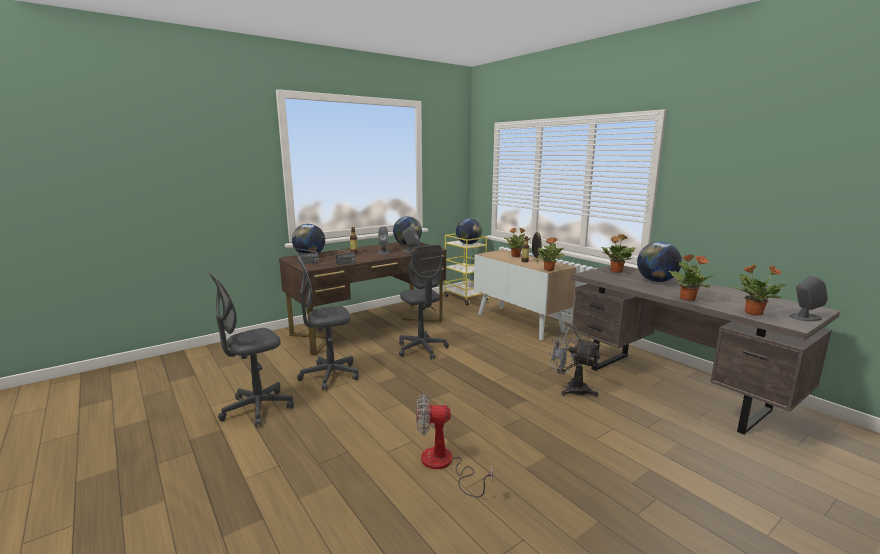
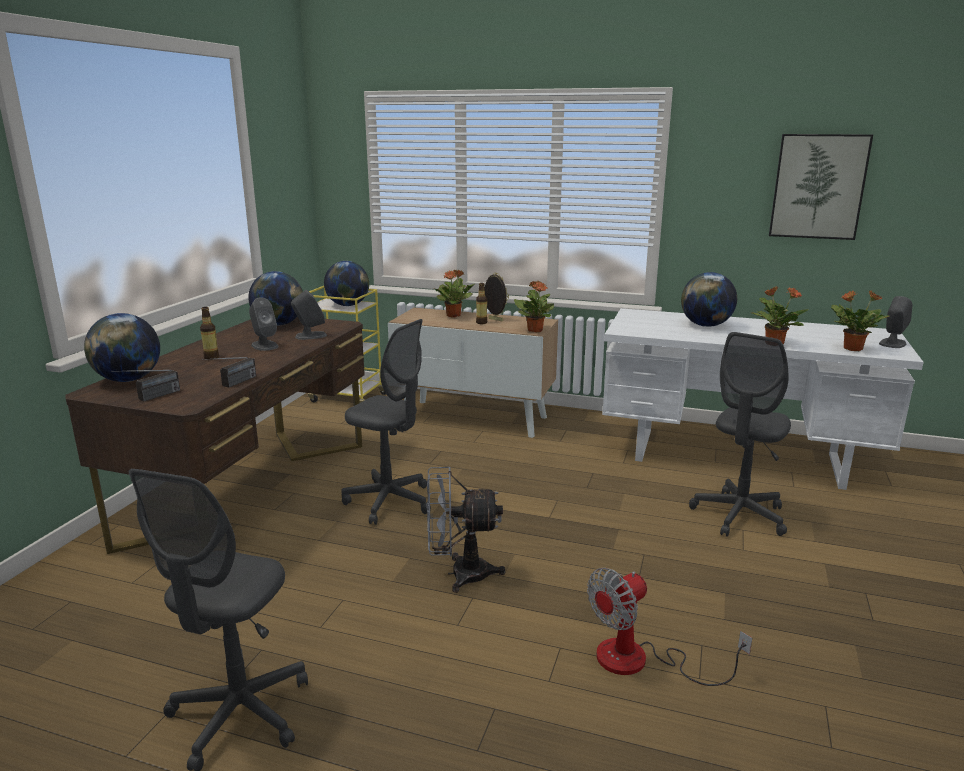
camera: 35 degrees left, 5 degrees up
(330, 375) = (295, 599): grey office chair -> grey office chair (739, 515)
(570, 389) = (645, 495): grey fan -> grey fan (459, 574)
(616, 271) = (642, 319): potted plant -> none
(675, 388) = (738, 457): brown desk -> white desk
(777, 182) = (818, 186): none -> picture

